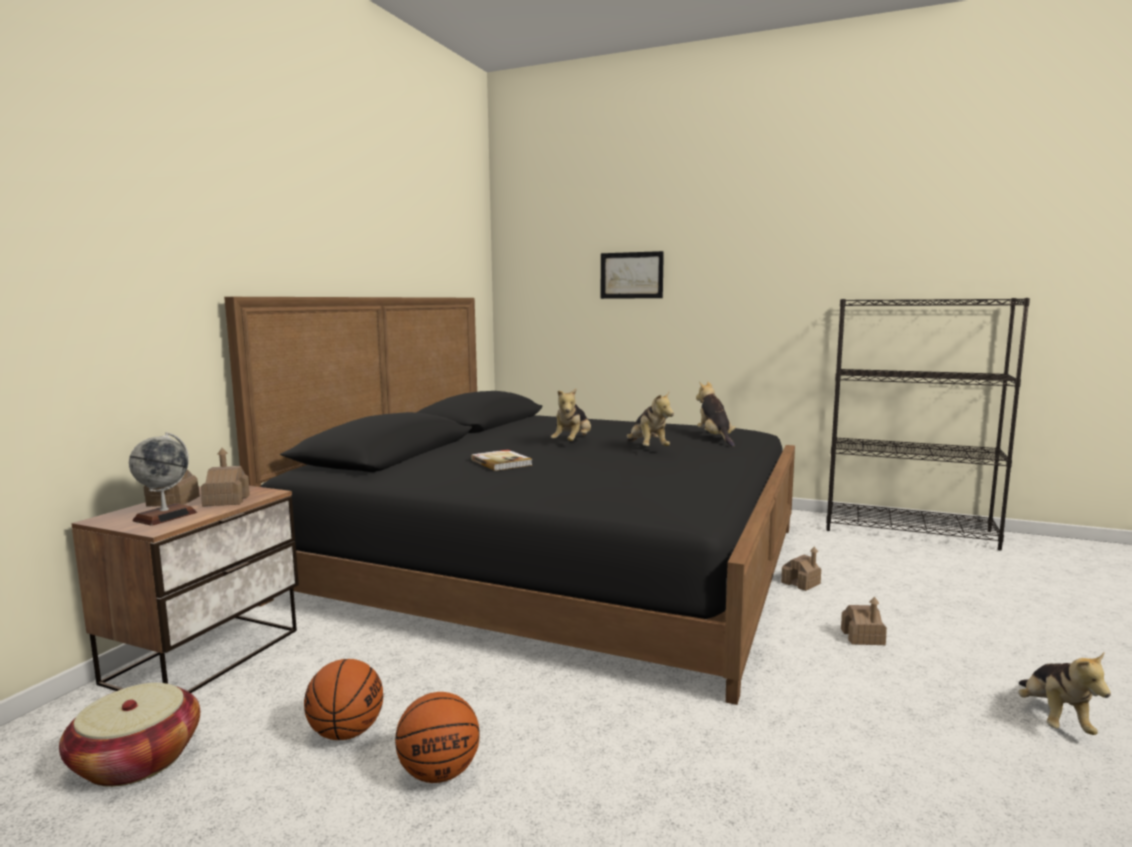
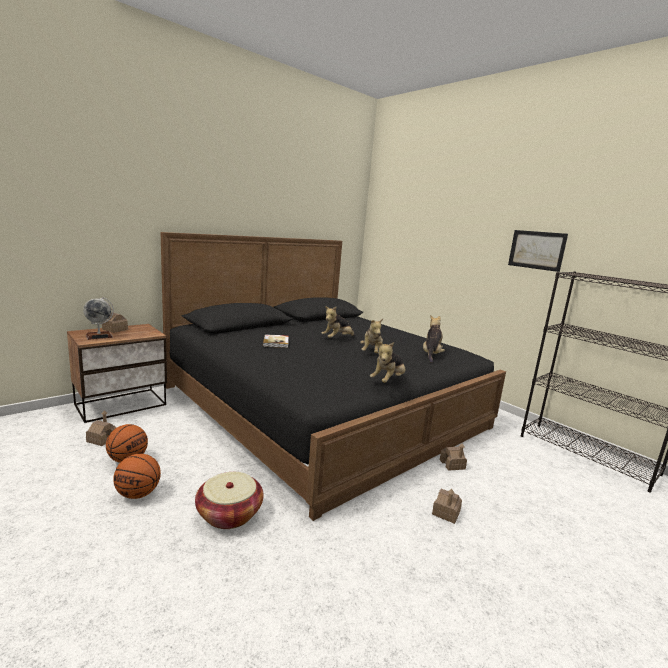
camera: 25 degrees right, 5 degrees up
(137, 760) = (50, 441): basket -> basket (229, 514)
(226, 500) = (133, 334): toy house -> toy house (101, 439)
(631, 275) = (438, 236): picture -> picture (536, 250)
(1053, 719) = (510, 622): plush toy -> plush toy (388, 381)

